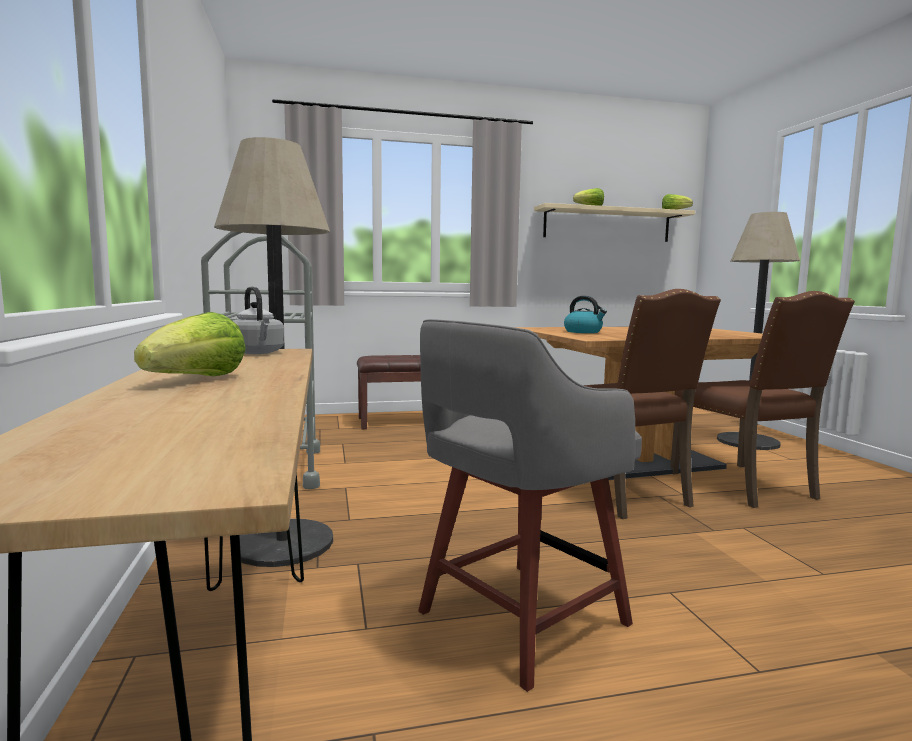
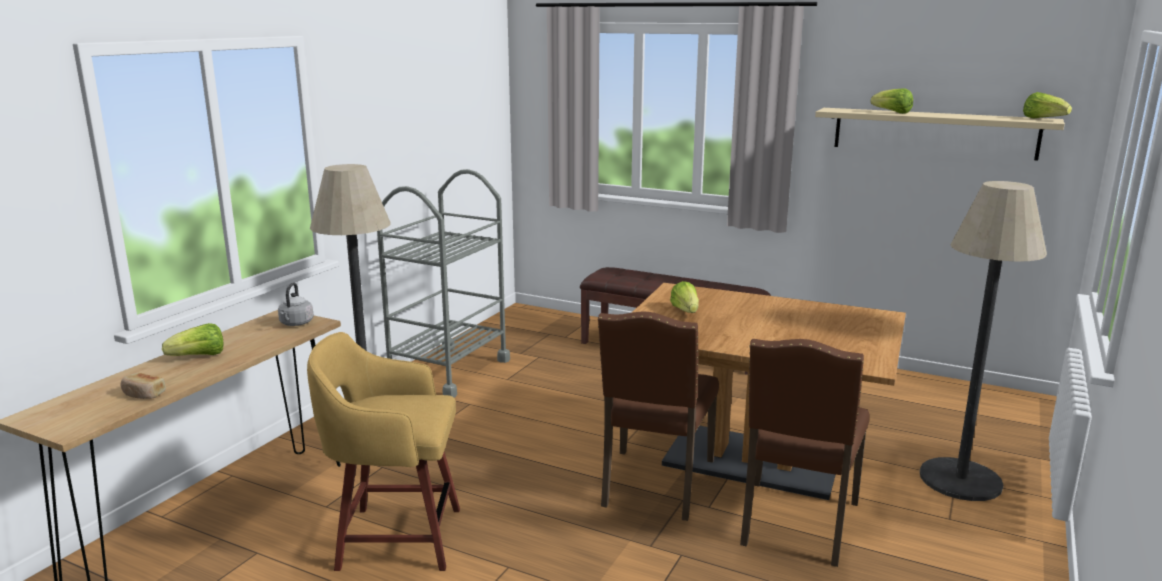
camera: 40 degrees right, 10 degrees up
(232, 414) = (143, 394): none -> bread
(517, 620) = (395, 537): grey stool -> yellow stool
(583, 332) = (685, 311): kettle -> lettuce

